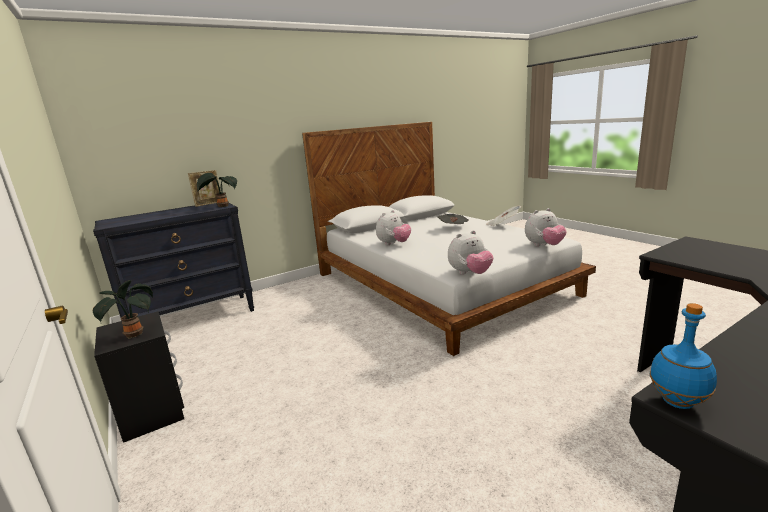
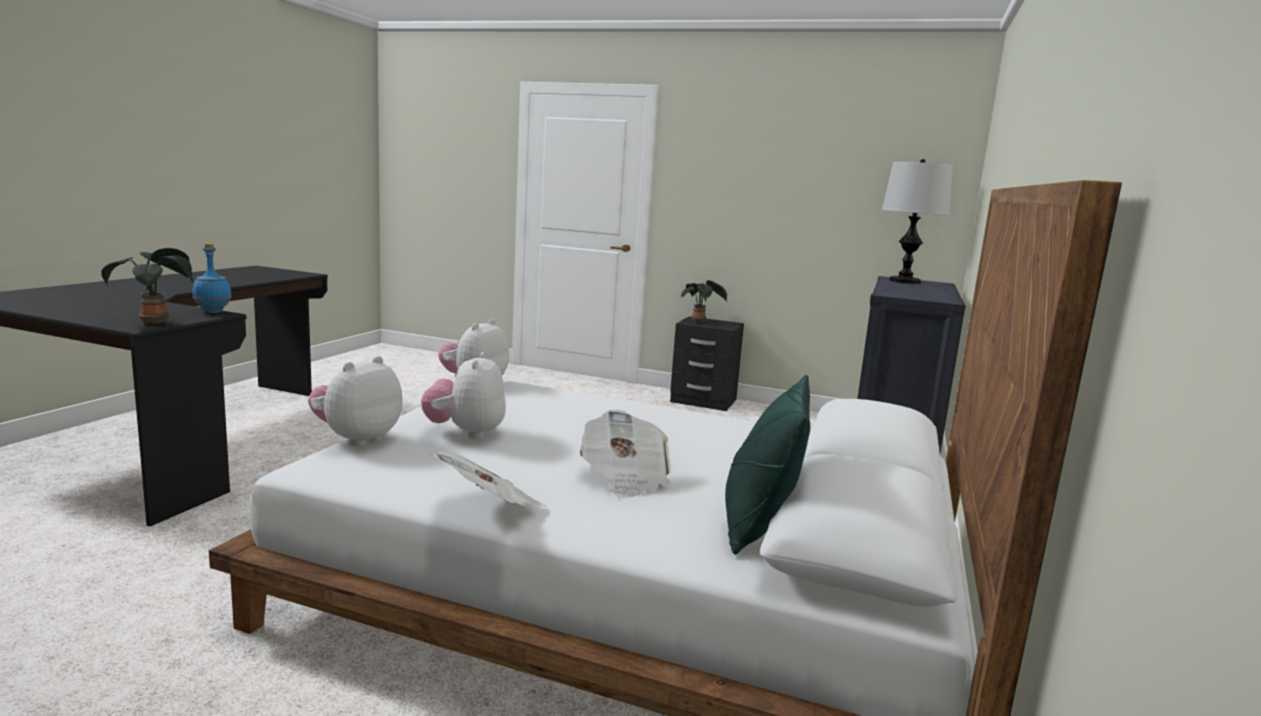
camera: 140 degrees right, 5 degrees down
(124, 221) = (904, 281): none -> table lamp
(209, 204) = (945, 298): picture frame -> none
(222, 207) = (893, 294): potted plant -> potted plant (156, 322)
(394, 244) = (681, 419): plush toy -> plush toy (466, 433)
(434, 218) = (758, 526): none -> green pillow
(676, 402) = (308, 273): blue bottle -> blue bottle (213, 312)

